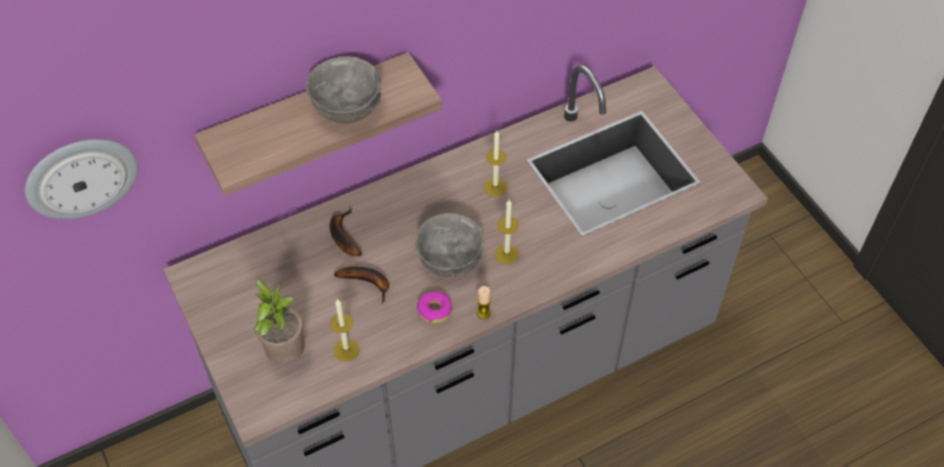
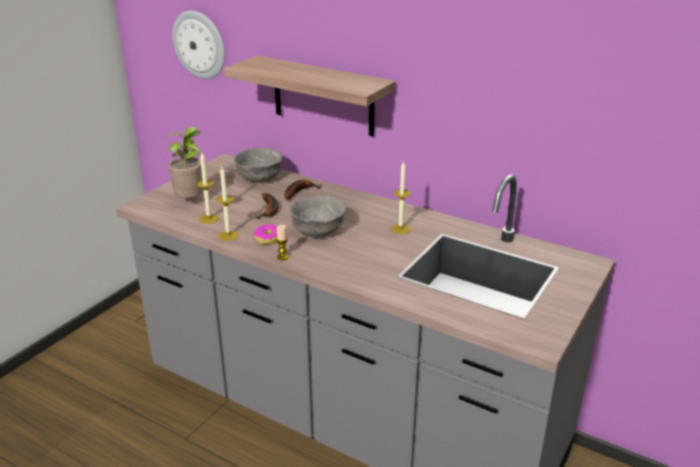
camera: 60 degrees right, 25 degrees down
(347, 106) = (324, 77): grey bowl -> grey bowl (260, 178)
(506, 254) = (345, 250): candle -> candle (228, 235)

